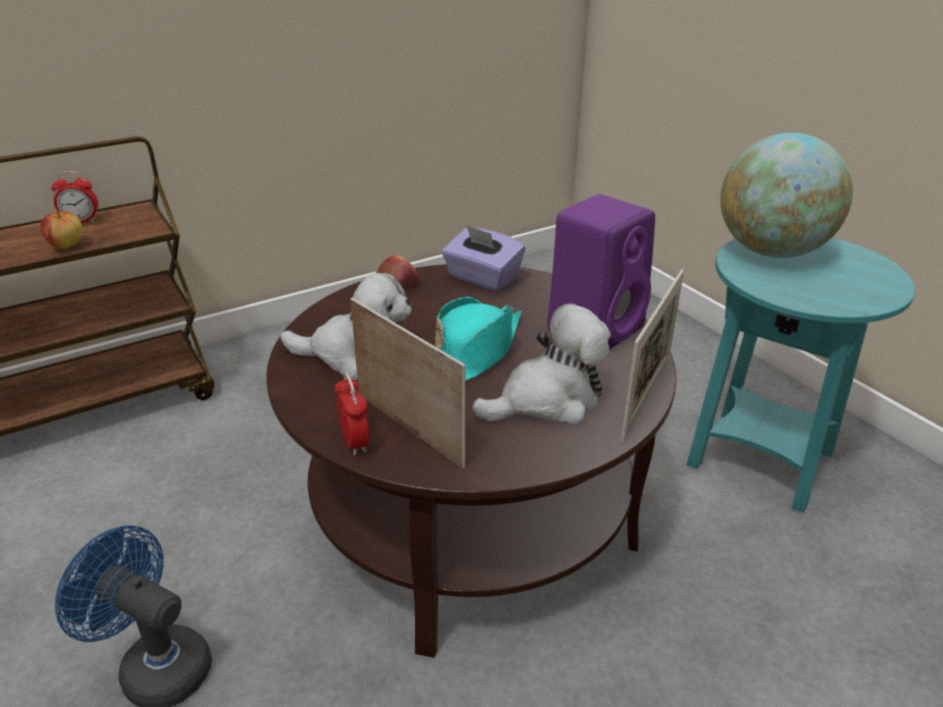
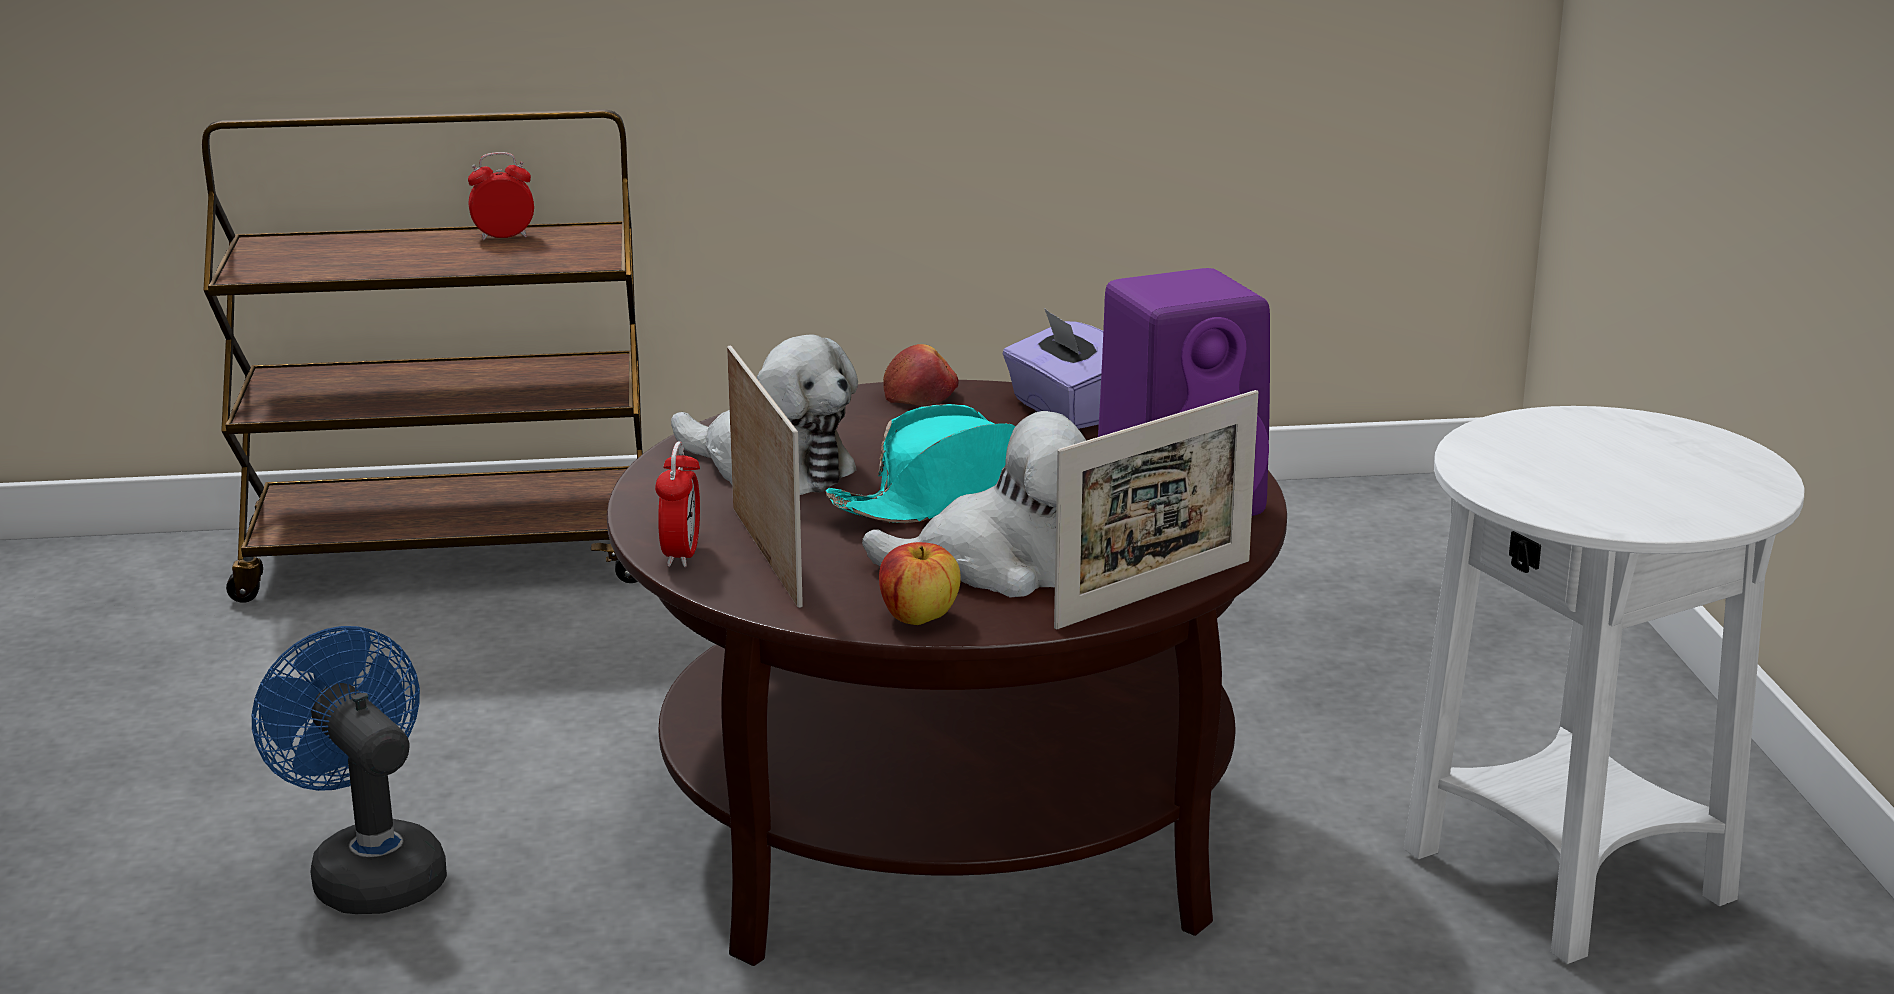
camera: 25 degrees right, 10 degrees down
(66, 245) = (460, 264): apple -> apple (918, 617)
(81, 221) = (503, 237): alarm clock -> alarm clock turned 150 degrees clockwise
(761, 459) = (1568, 878): turquoise side table -> white side table
(771, 251) = (1576, 433): globe -> none

